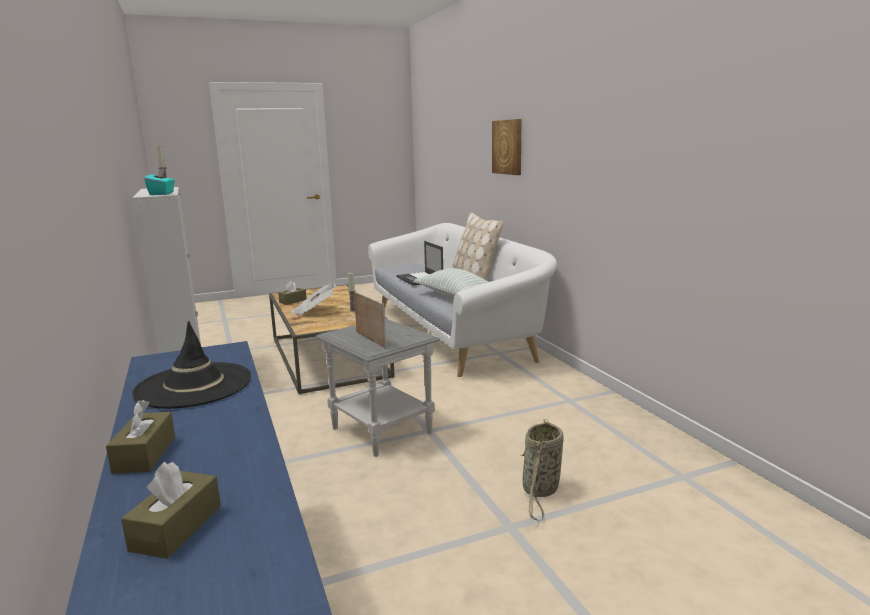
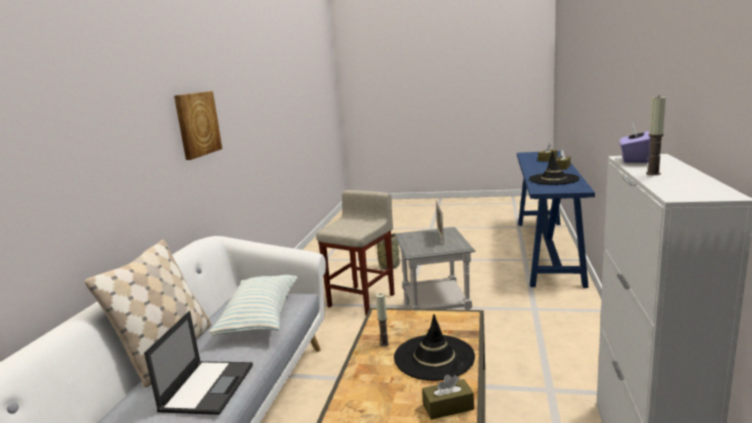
camera: 145 degrees left, 0 degrees up
(162, 194) = (635, 159): turquoise tissue box -> purple tissue box
(314, 311) = (434, 357): newspaper -> black hat
(492, 424) = (362, 300): none -> beige stool
(508, 147) = (71, 150): picture -> picture (197, 124)

